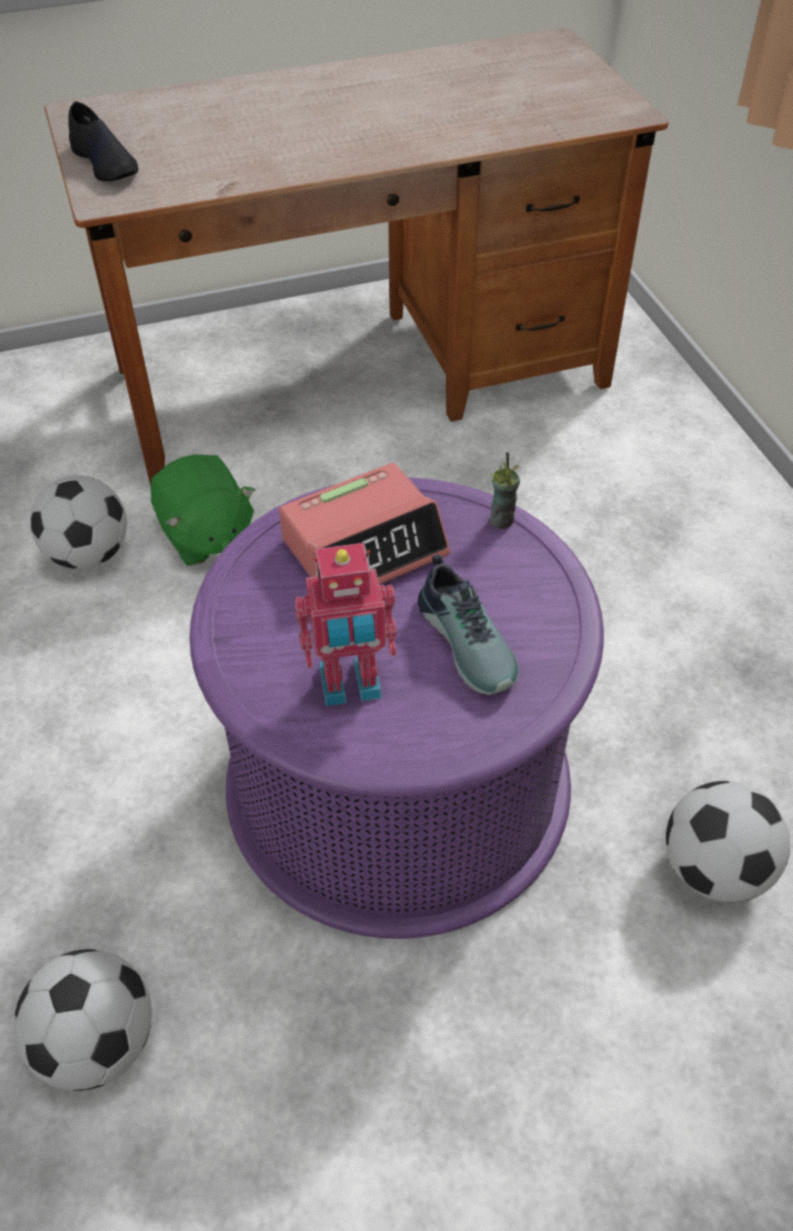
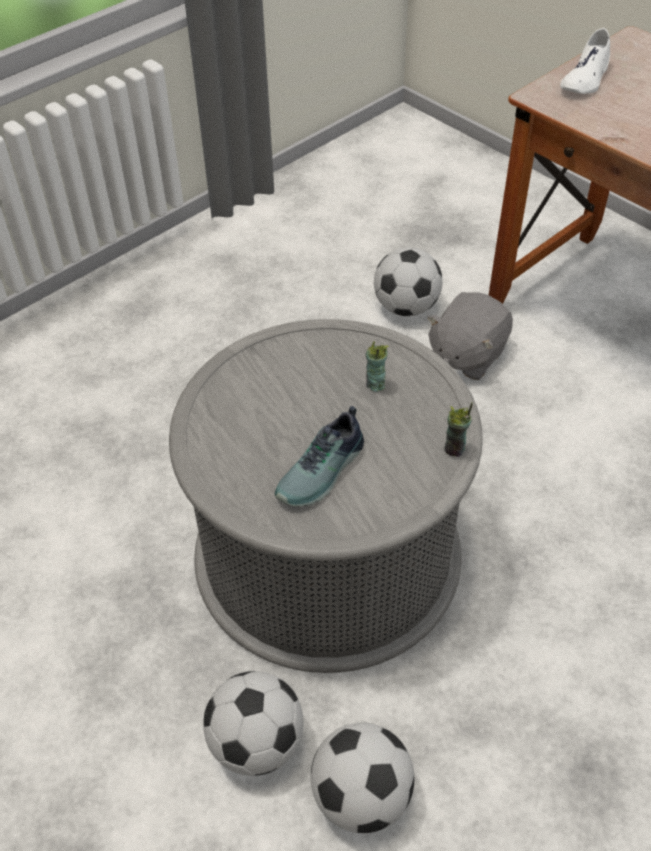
camera: 65 degrees right, 0 degrees up
(97, 1042) = (77, 481): football -> football (256, 742)
(105, 163) = (585, 78): black shoe -> white shoe
(206, 536) = (466, 355): green plush toy -> grey plush toy
(350, 686) = (249, 424): toy robot -> none
(365, 547) = (375, 384): alarm clock -> cup
(398, 778) = (328, 552): purple coffee table -> grey coffee table

